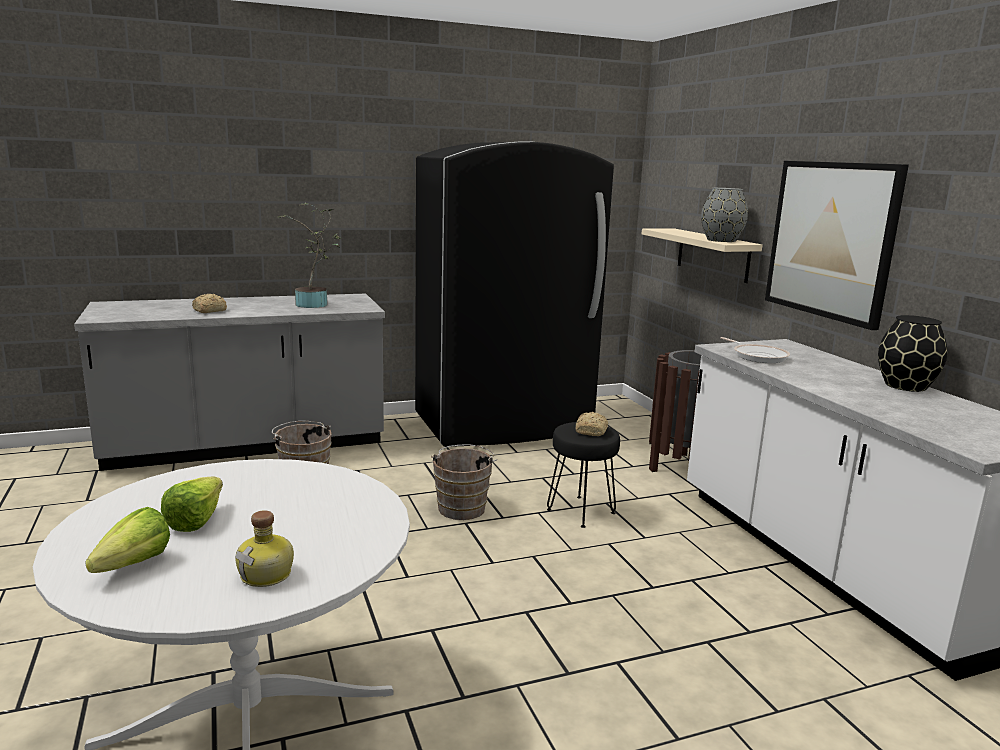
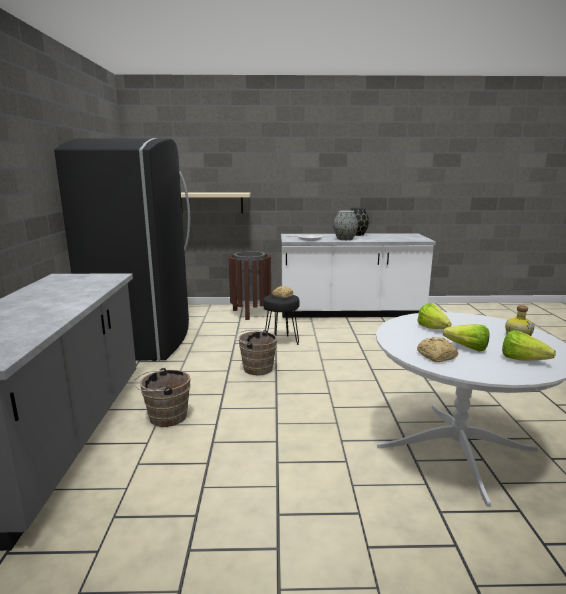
camera: 70 degrees left, 0 degrees up
(208, 311) = (40, 315): bread -> bread (436, 357)
(288, 498) = (434, 330): none -> lettuce
(315, 305) = (77, 286): potted plant -> none
(720, 240) = (233, 193): grey vase -> grey vase (344, 239)
(831, 240) = (294, 185): picture -> none

